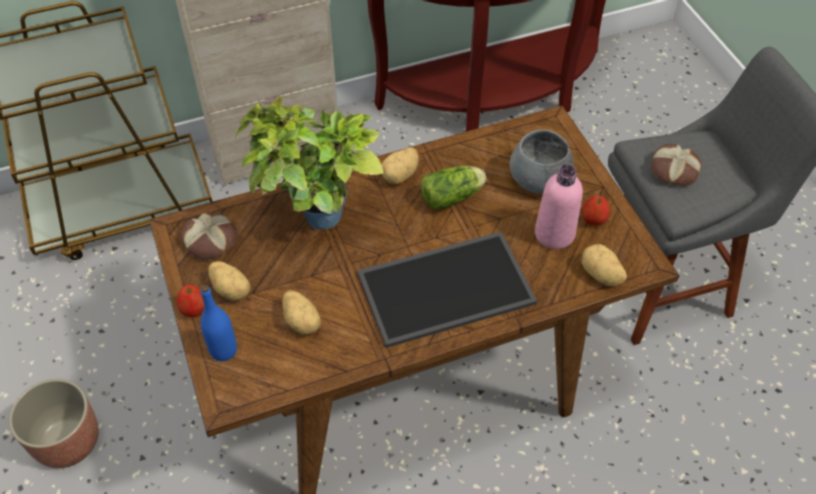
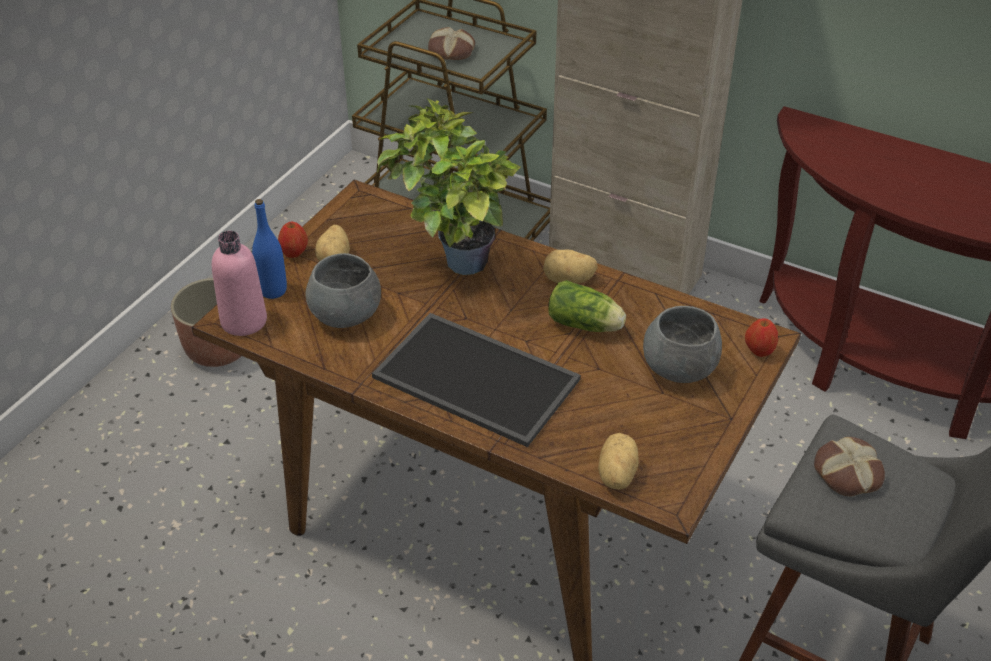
camera: 50 degrees right, 10 degrees down
(210, 241) = (369, 220): bread -> bread (450, 51)
(302, 321) = (347, 315): potato -> grey bowl
(554, 234) = (626, 415): pink bottle -> pink bottle (244, 321)
(593, 220) = (677, 433): apple -> apple (759, 351)

